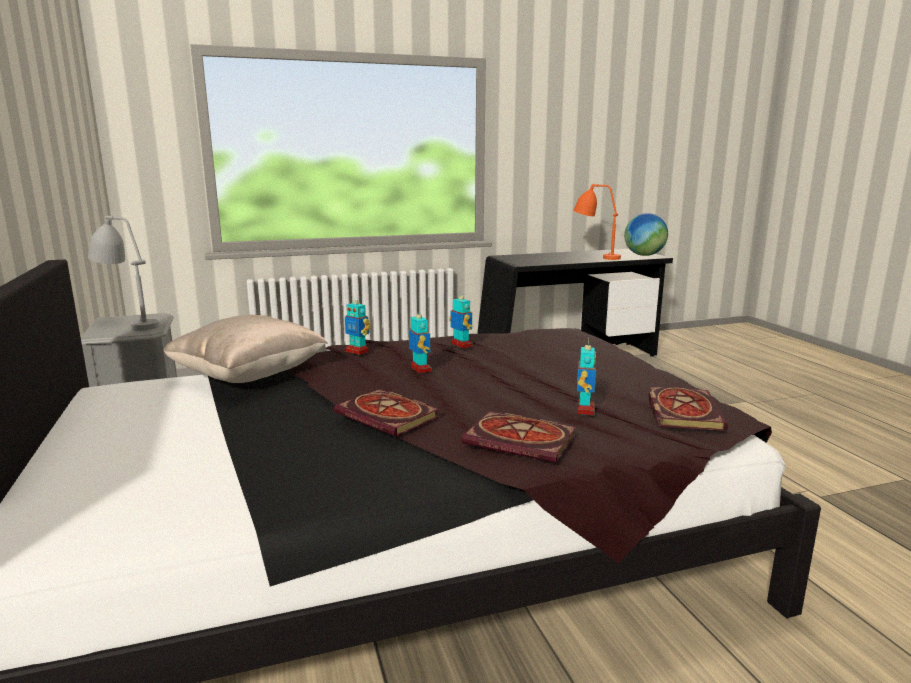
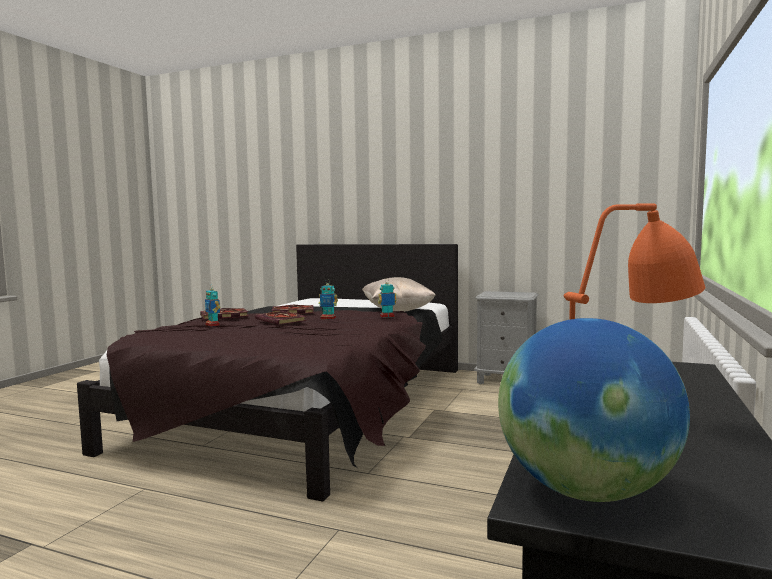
camera: 130 degrees right, 10 degrees down
(128, 323) = (511, 294): grey table lamp -> none
(461, 345) = (349, 329): toy robot -> none
(682, 411) = (162, 334): book -> book (282, 320)

